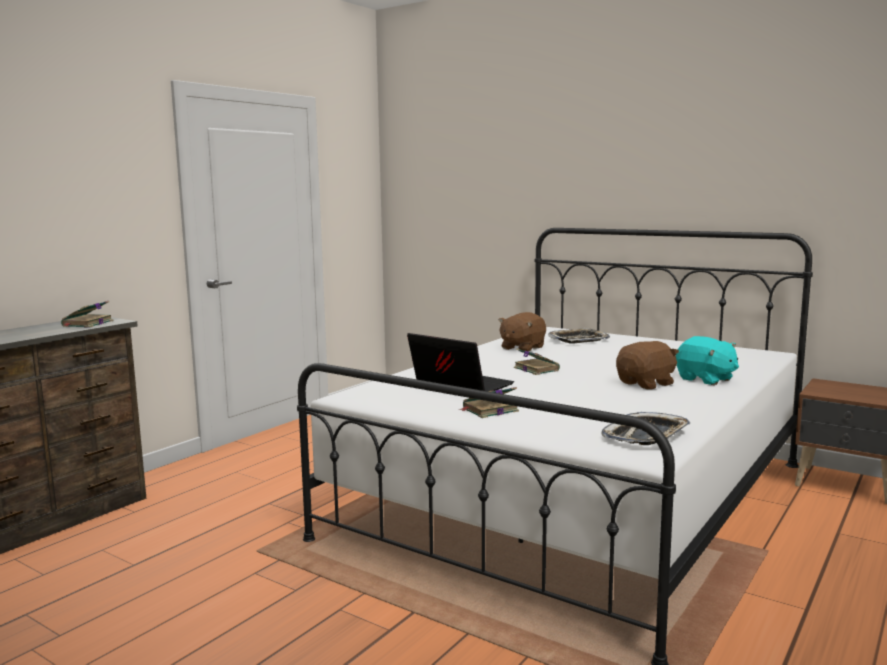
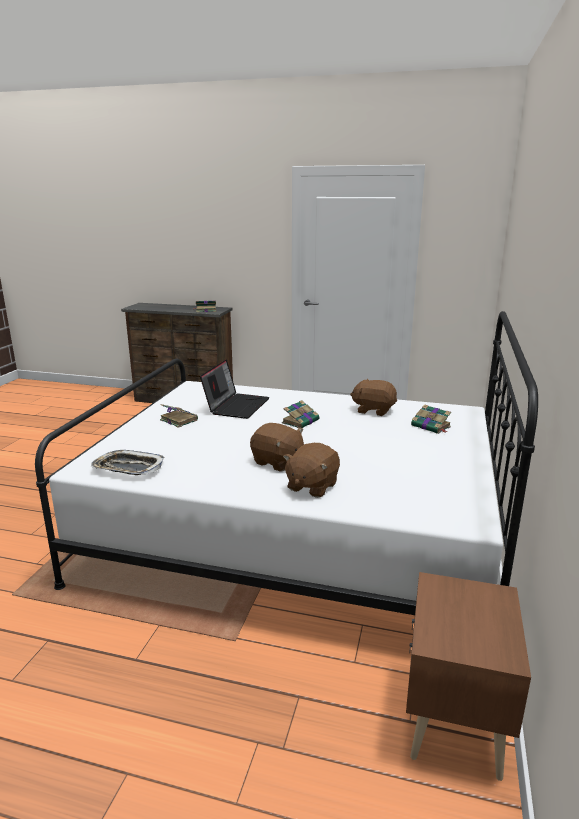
camera: 70 degrees right, 10 degrees up
(578, 340) = (431, 426): tray -> book
(705, 379) = (311, 486): turquoise plush toy -> brown plush toy

